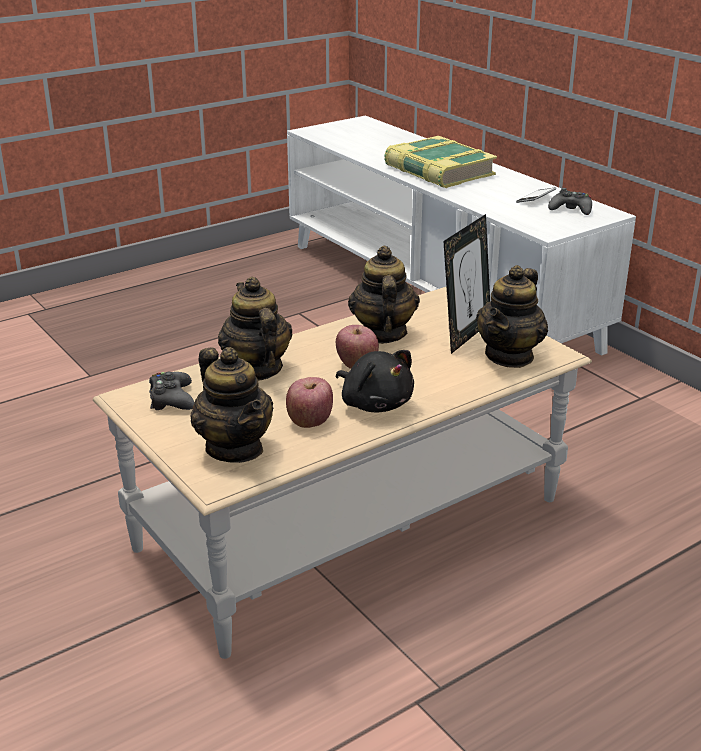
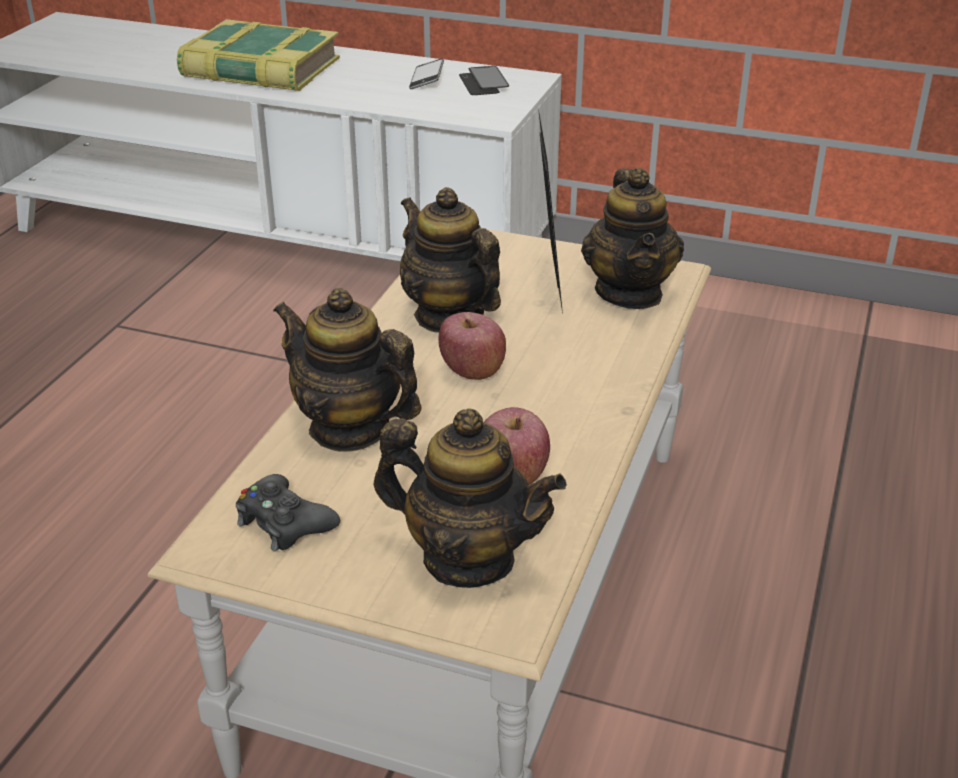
camera: 35 degrees left, 5 degrees up
(375, 403) = (560, 416): black plush toy -> none
(571, 209) = (483, 83): black game controller -> phone

